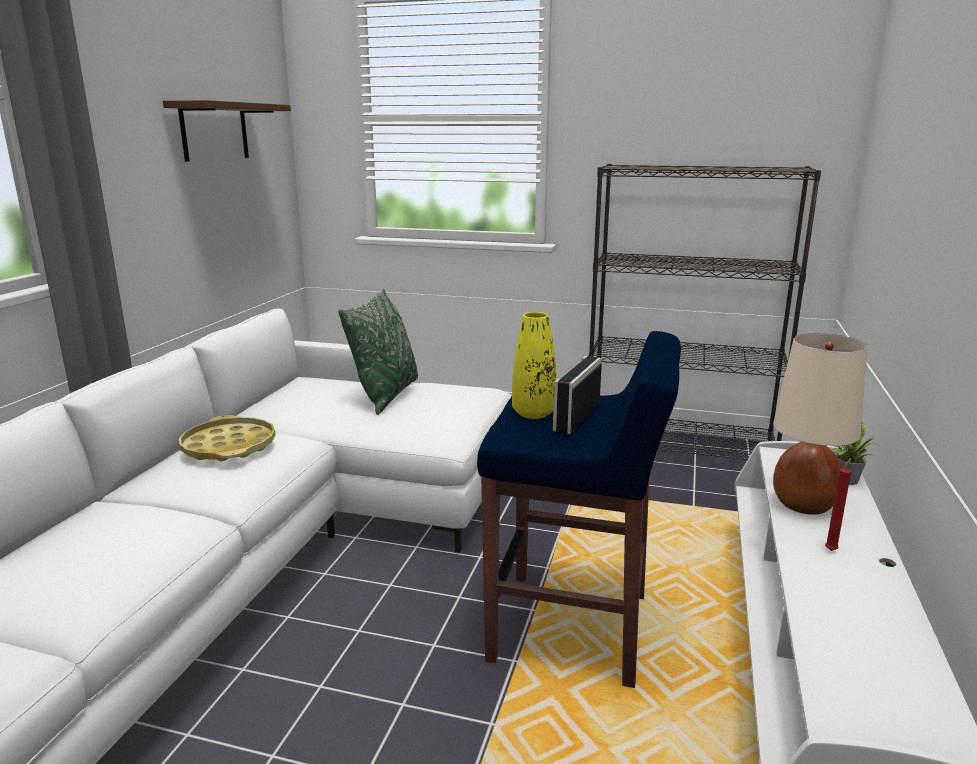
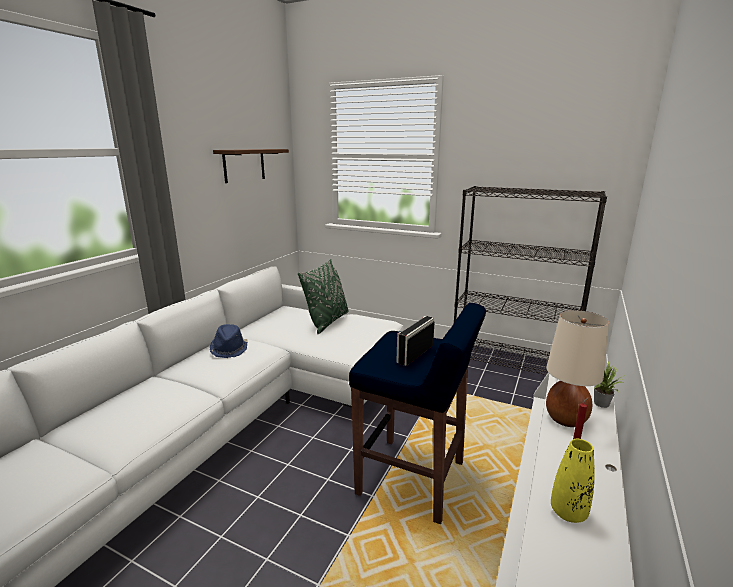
camera: 10 degrees right, 0 degrees up
(229, 447) = (229, 349): yellow tray -> blue hat
(533, 413) = (390, 349): yellow vase -> yellow vase (568, 512)

